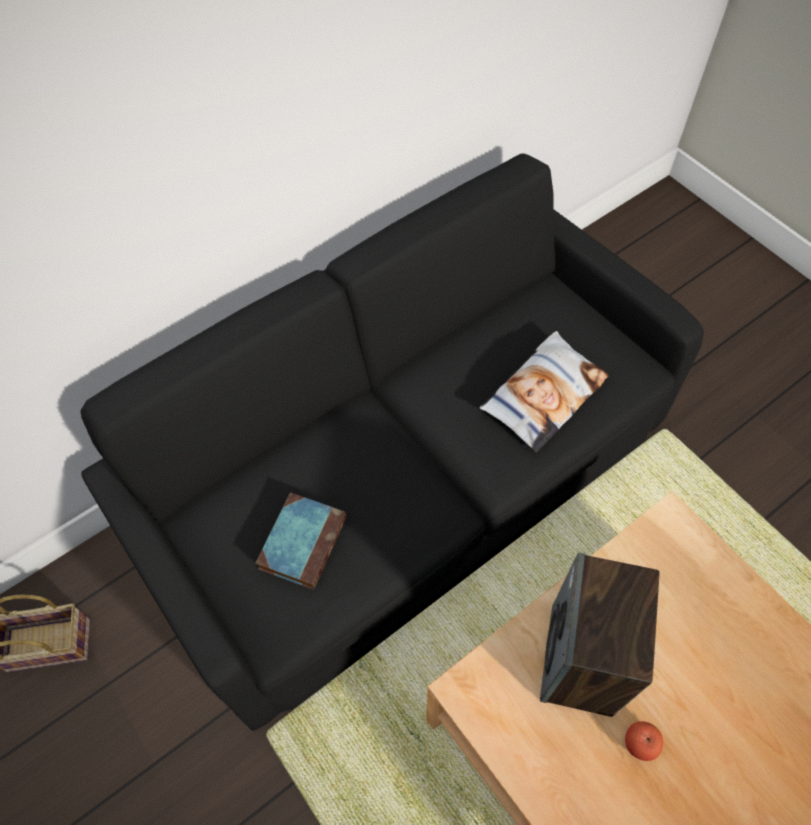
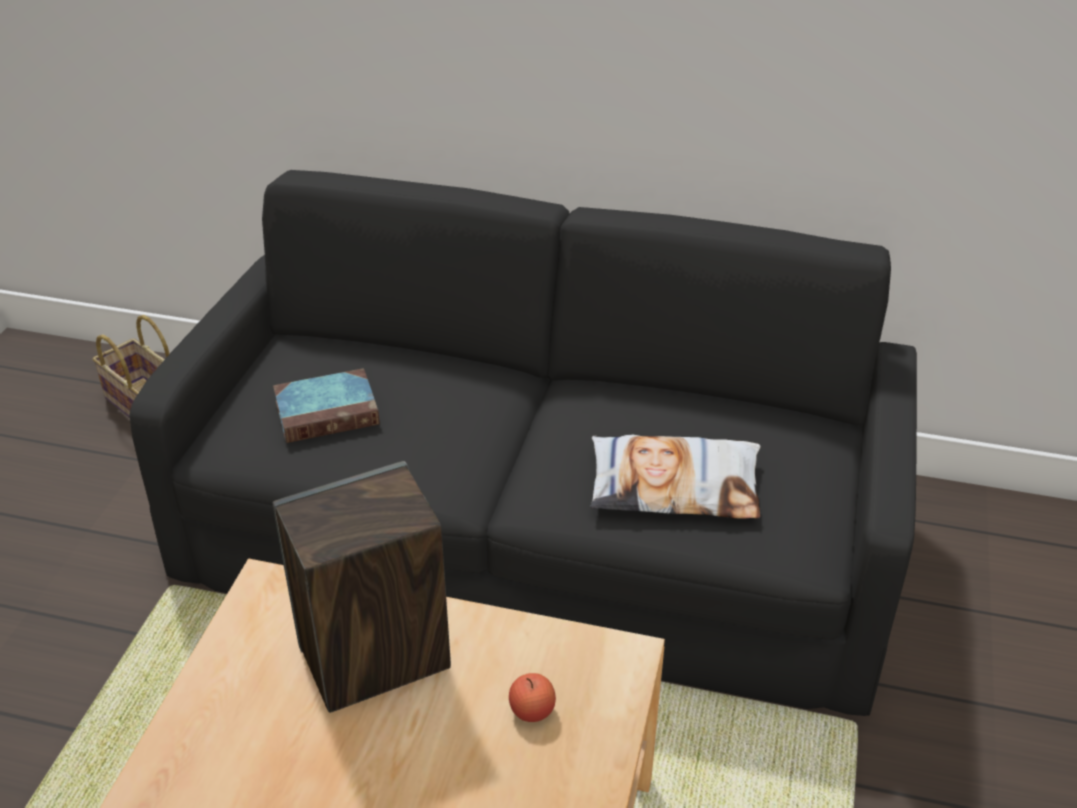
camera: 50 degrees right, 20 degrees down
(640, 743) = (317, 753): apple -> apple (532, 710)

